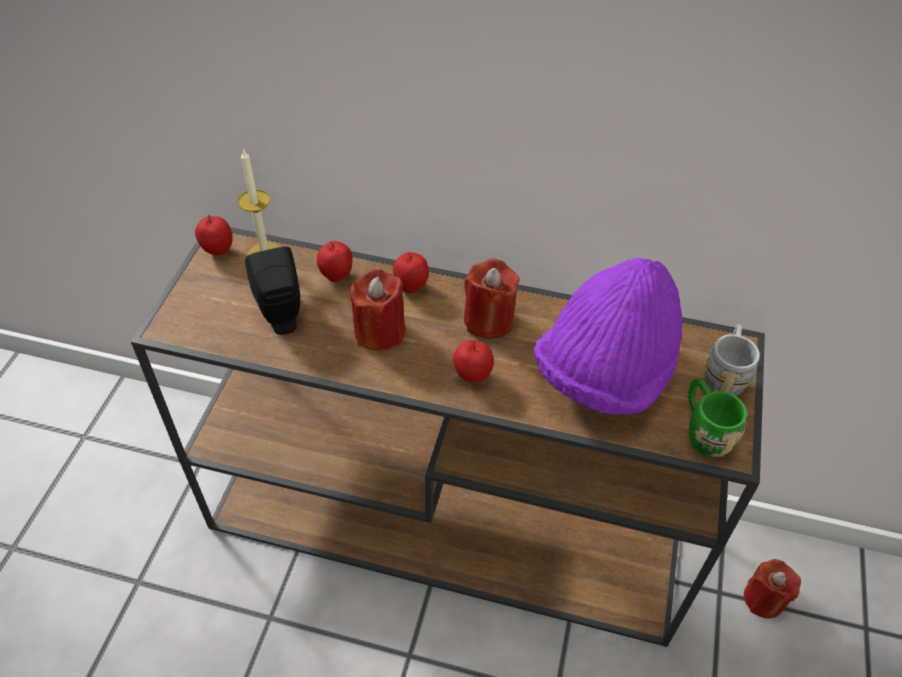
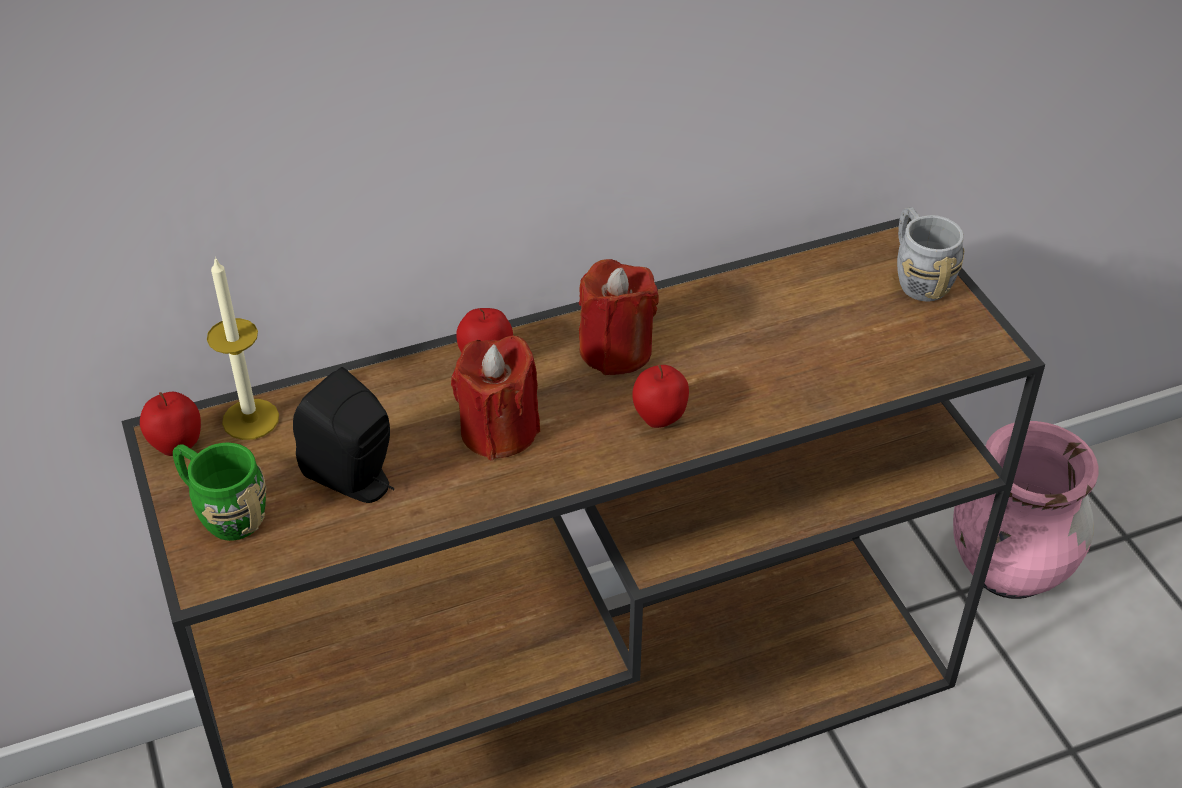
camera: 35 degrees left, 5 degrees down
(336, 277) = (377, 397): apple -> none
(605, 373) = (798, 339): purple hat -> none
(703, 431) = (949, 344): green mug -> green mug (222, 512)
(763, 599) = (1008, 570): red candle -> pink vase

